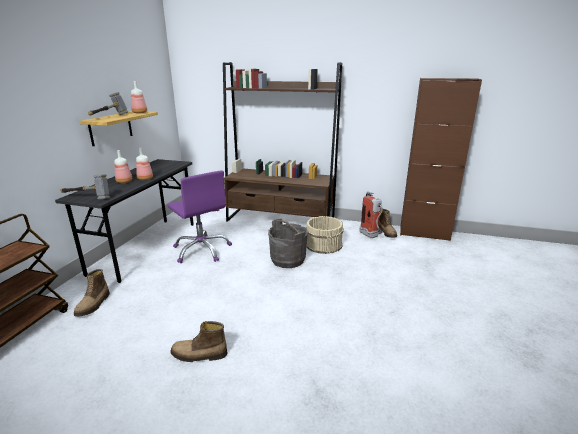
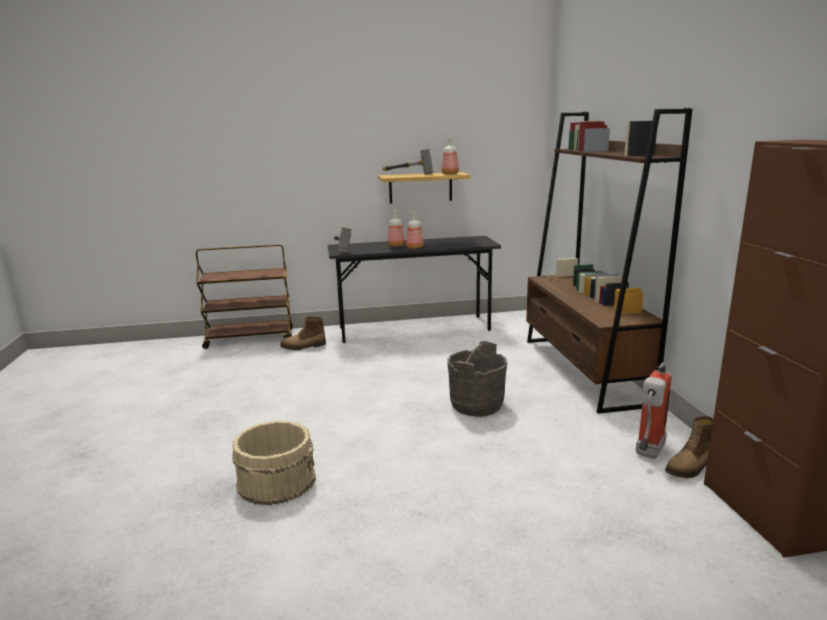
camera: 65 degrees right, 5 degrees down
(199, 355) = (261, 410): boot -> none
(202, 250) = (440, 353): purple office chair -> none
(323, 244) = (554, 418): beige bucket -> beige bucket (277, 480)

